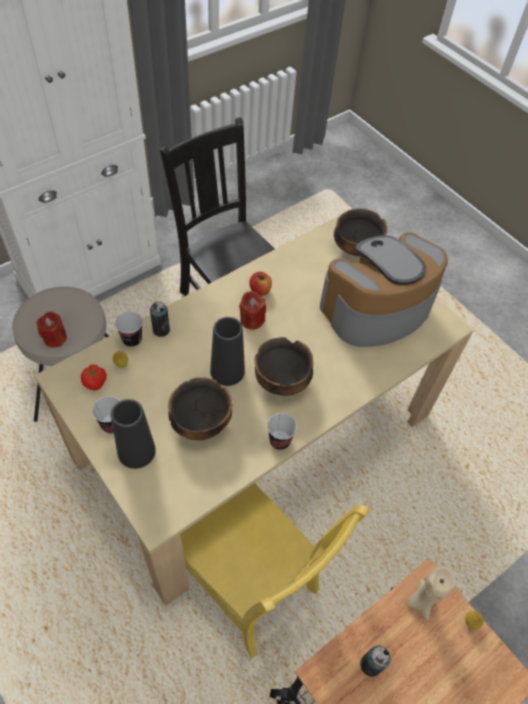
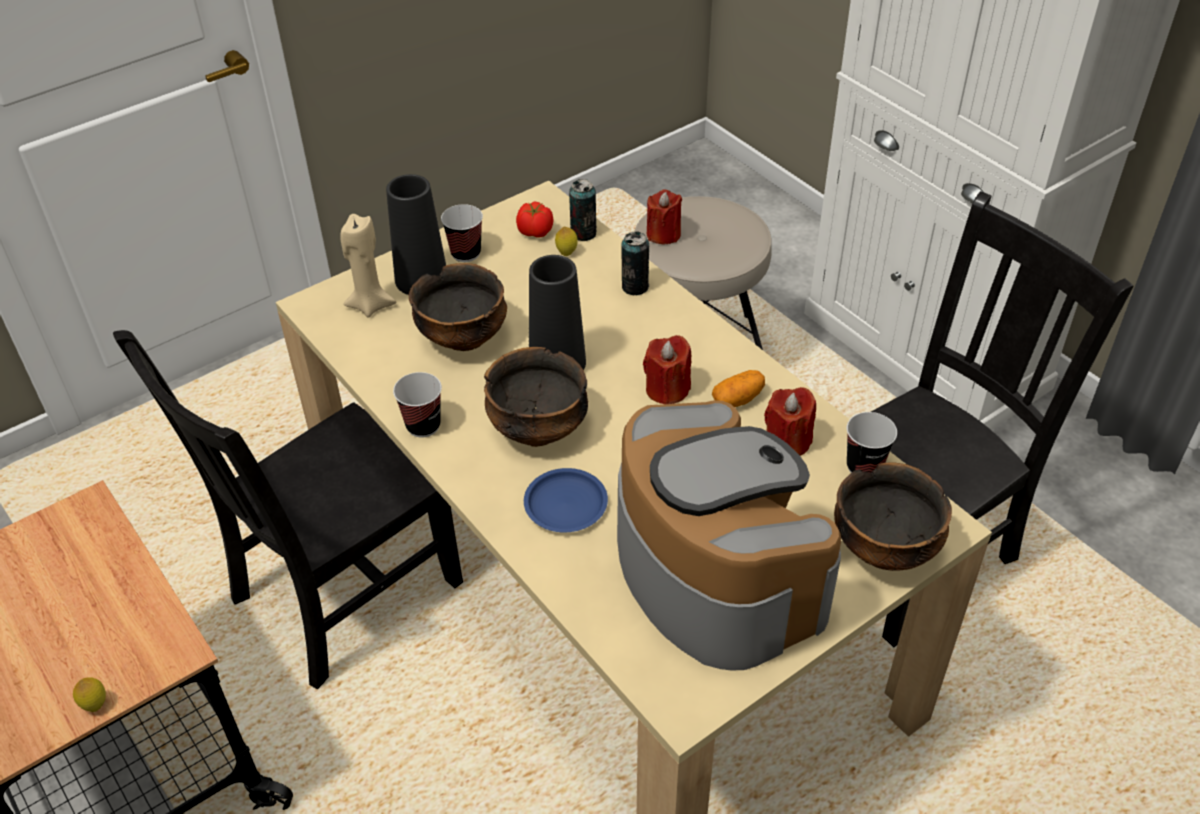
camera: 95 degrees right, 10 degrees down
(132, 339) = (614, 259): cup -> cup (864, 467)
(250, 584) = (340, 596): yellow chair -> black chair
(260, 290) = (738, 399): apple -> potato
(291, 274) = (787, 442): none -> red candle
(337, 368) = (565, 504): none -> blue plate
(370, 665) = (80, 564): can -> can (583, 233)
(420, 600) = (150, 637): beige candle -> beige candle (370, 305)

